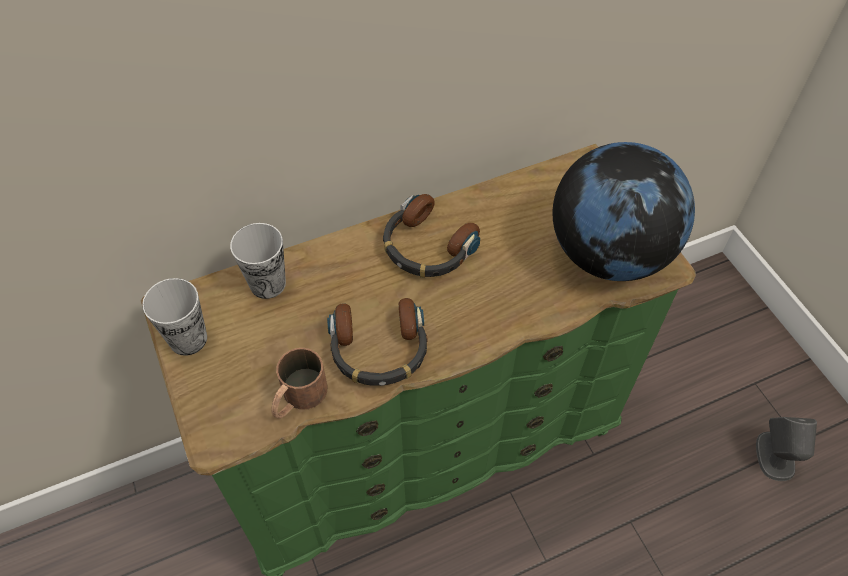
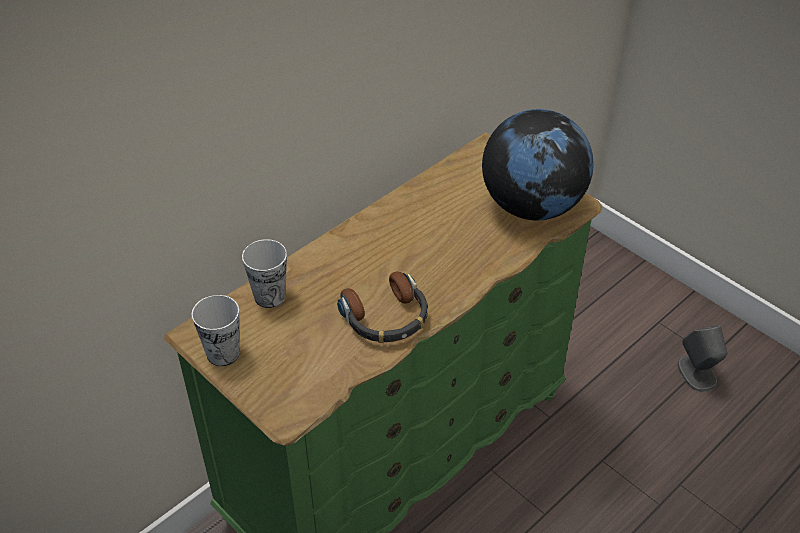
camera: 20 degrees left, 10 degrees down
(298, 398) = (338, 368): brown mug -> none
(427, 247) = (388, 237): headphones -> none

